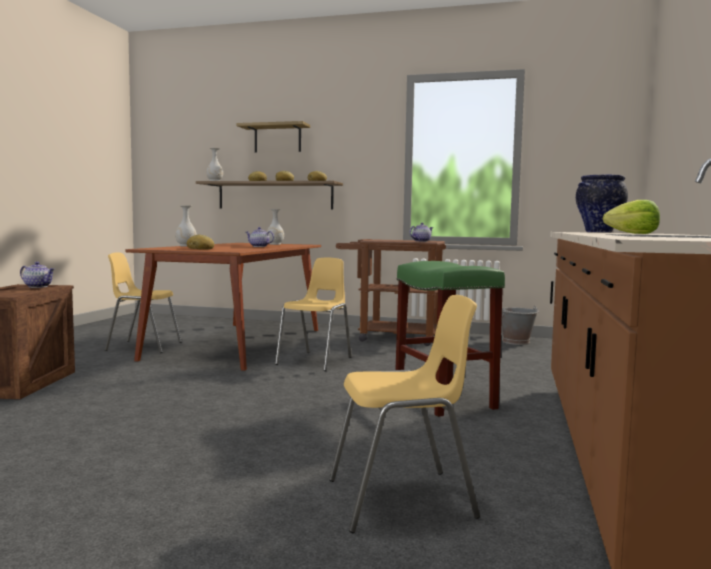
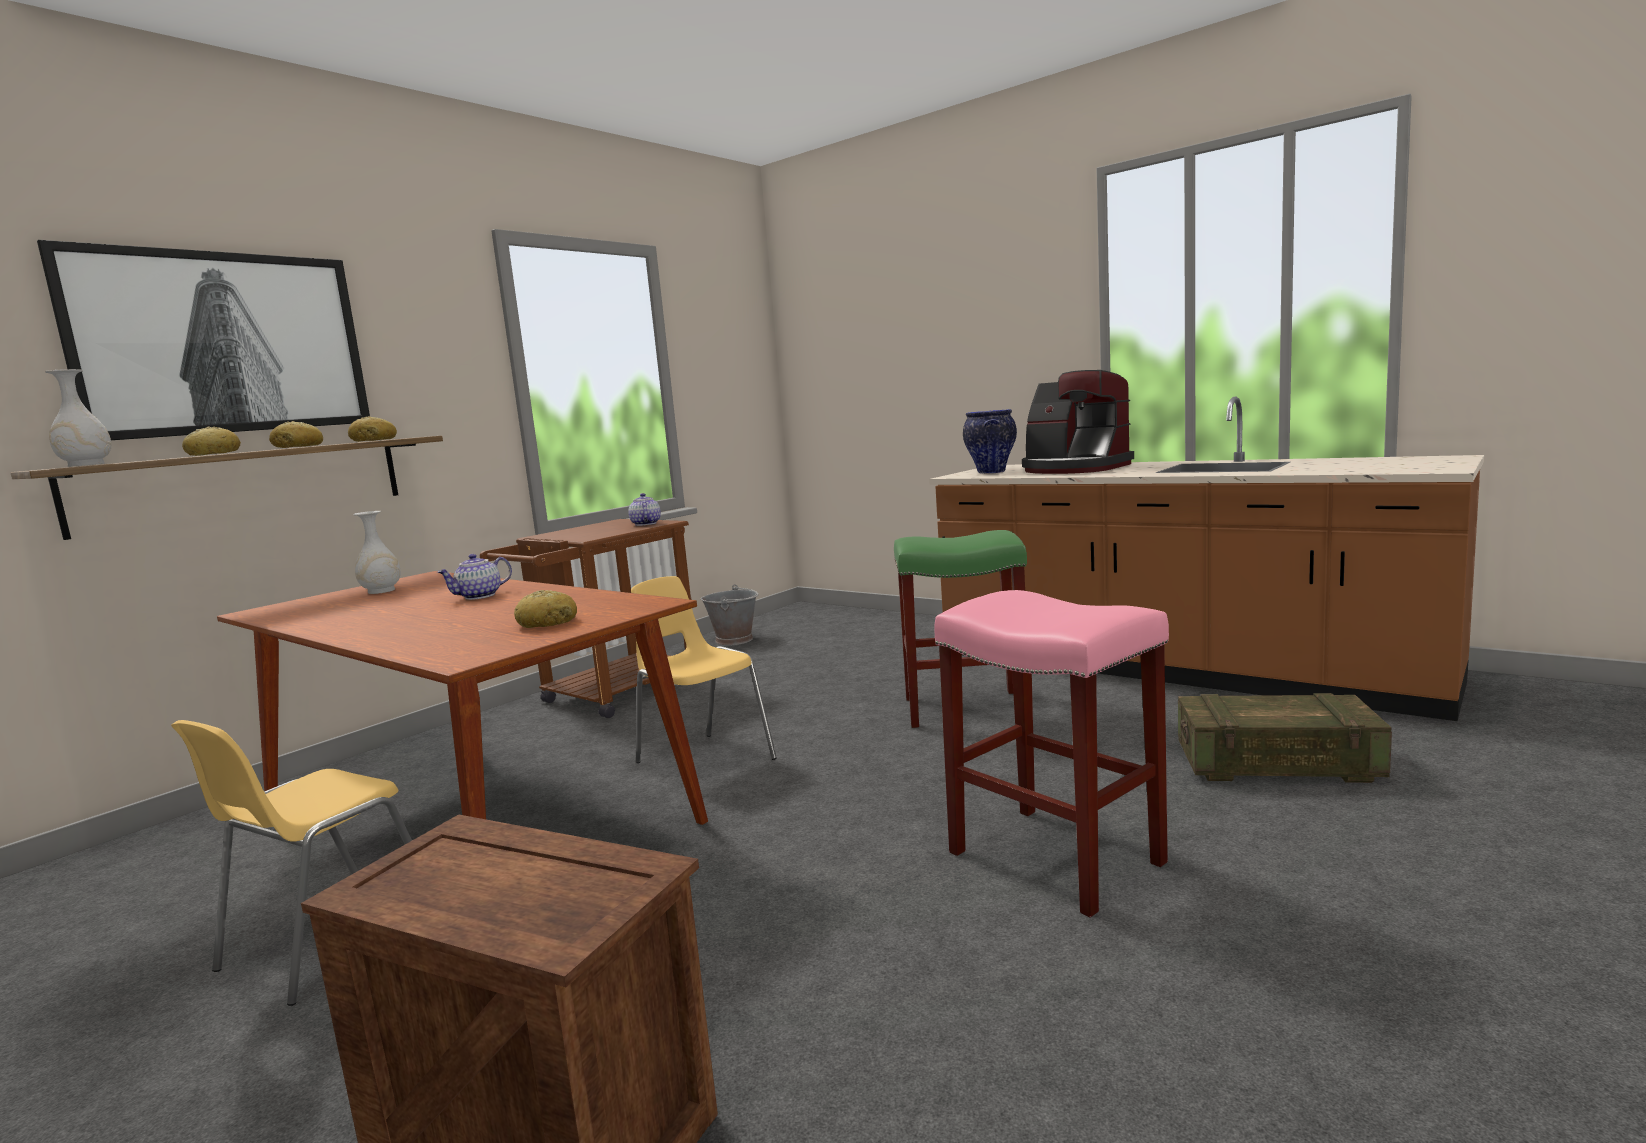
camera: 65 degrees left, 5 degrees up
(38, 286) = (447, 855): teapot -> none
(186, 246) = (374, 639): white vase -> none
(212, 434) = (1058, 858): none -> pink stool
(277, 139) = (223, 343): shelf -> picture
(402, 499) = (1276, 765): yellow chair -> crate
(633, 233) = (1074, 469): lettuce -> coffee machine

